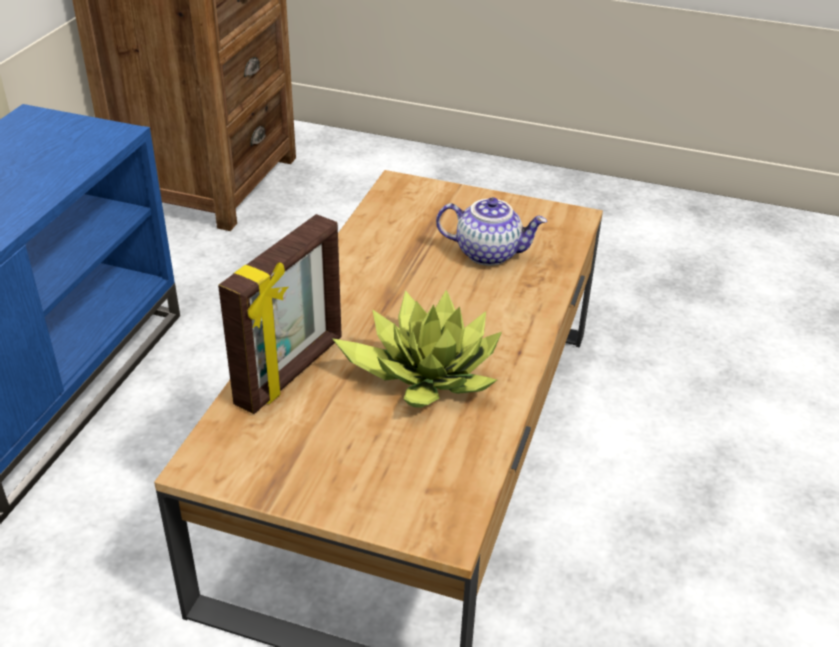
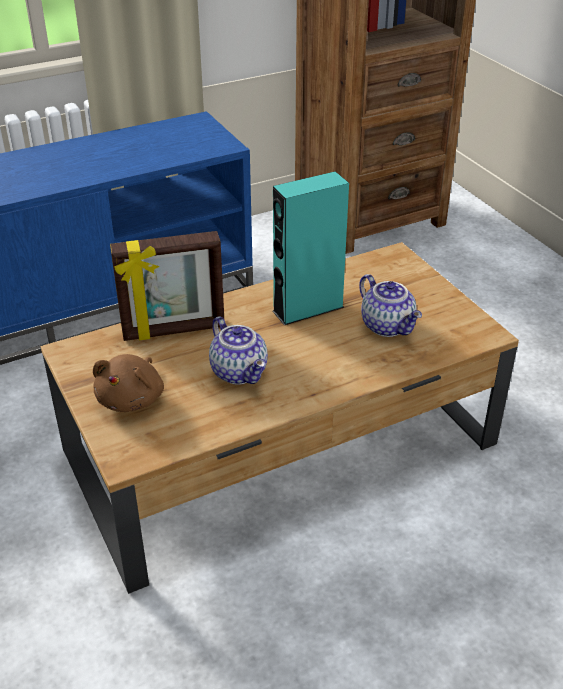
camera: 45 degrees right, 0 degrees up
(357, 467) = (132, 399): none -> brown plush toy
(394, 275) = (308, 309): none -> turquoise speaker
(424, 372) = (240, 372): potted plant -> teapot

